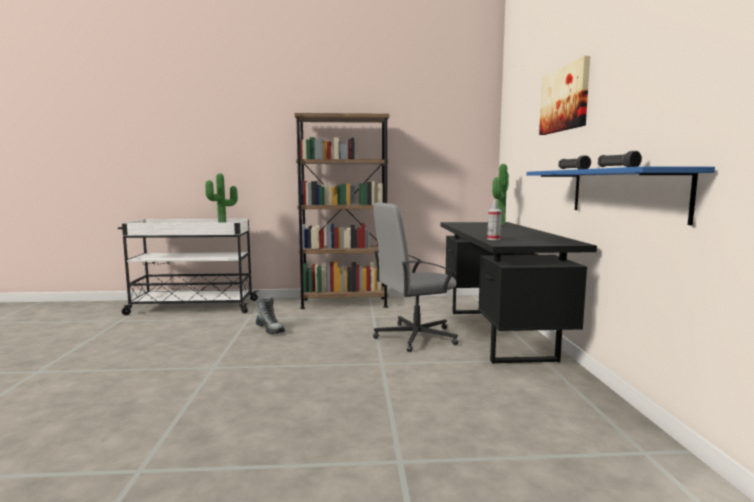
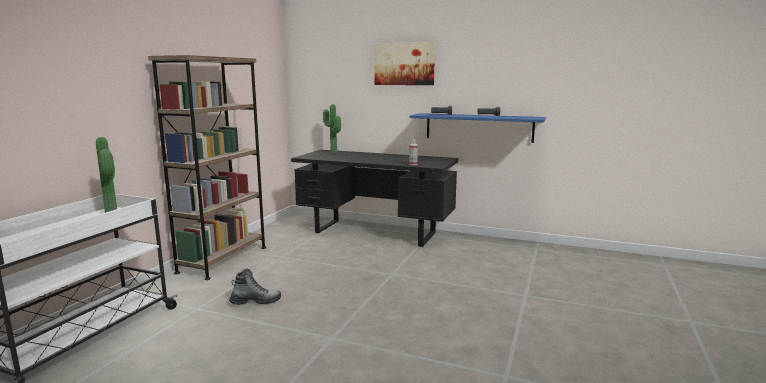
camera: 65 degrees left, 5 degrees up
(414, 337) = (352, 254): grey office chair -> none

